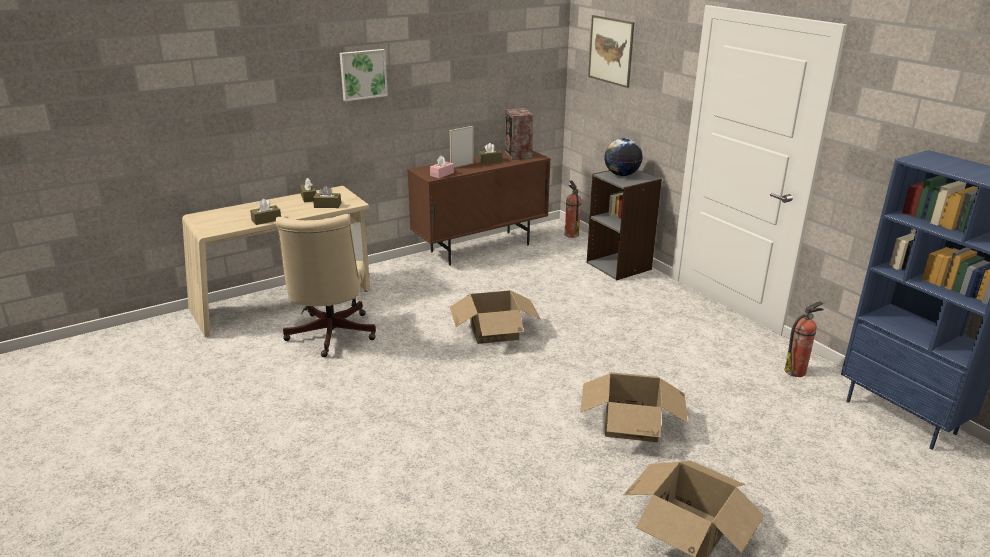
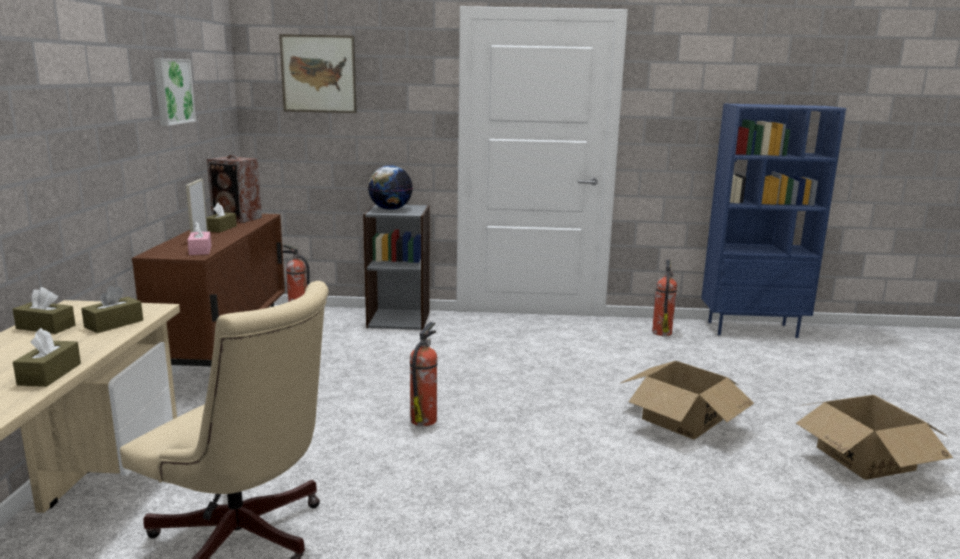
camera: 55 degrees left, 10 degrees down
(363, 74) = (64, 95): picture -> picture (172, 91)
(494, 331) = (424, 419): cardboard box -> fire extinguisher

